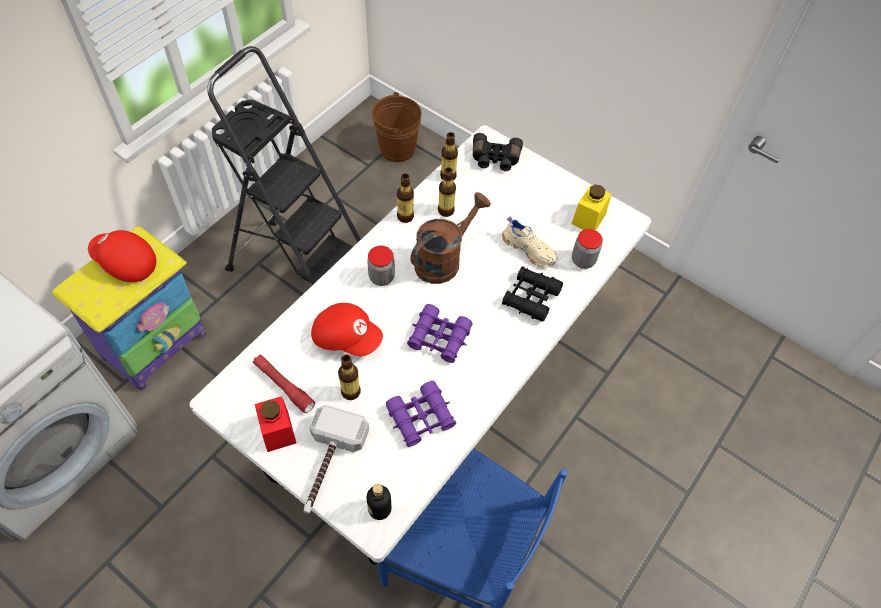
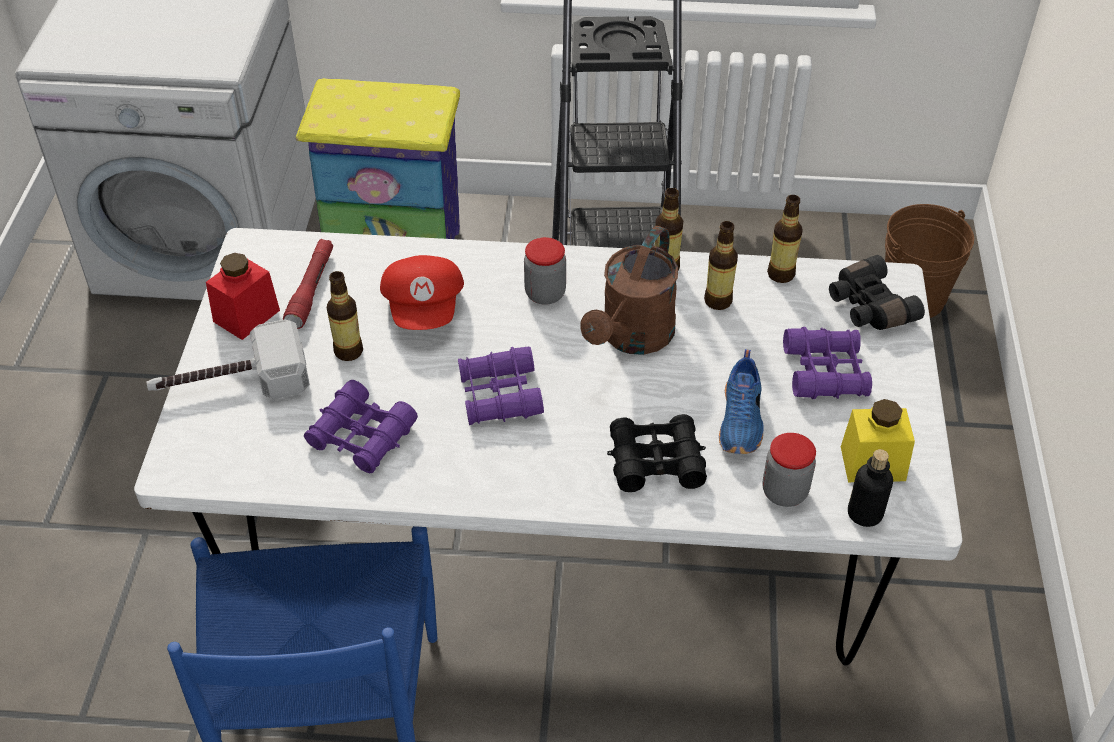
camera: 60 degrees right, 10 degrees down
(125, 263) = (397, 105): red cap -> none
(379, 509) = (203, 460): bottle -> bottle (865, 513)
(443, 259) = (632, 338): brown watering can -> brown watering can turned 105 degrees clockwise
(523, 200) = (825, 372): none -> purple binoculars
(529, 249) = (742, 420): beige shoe -> blue shoe

